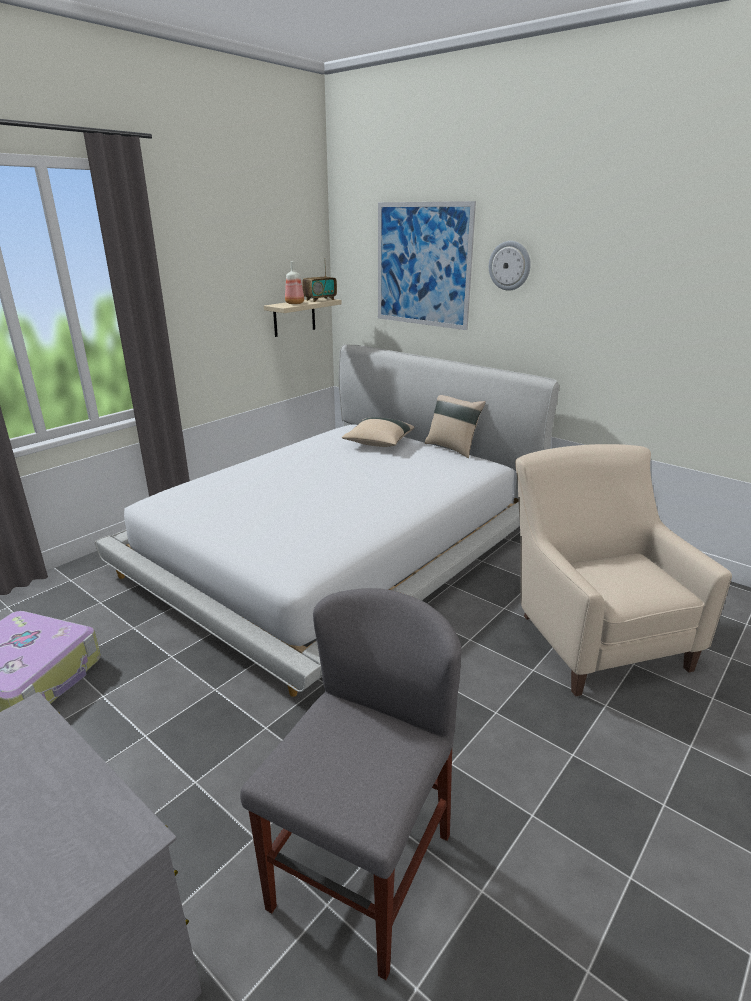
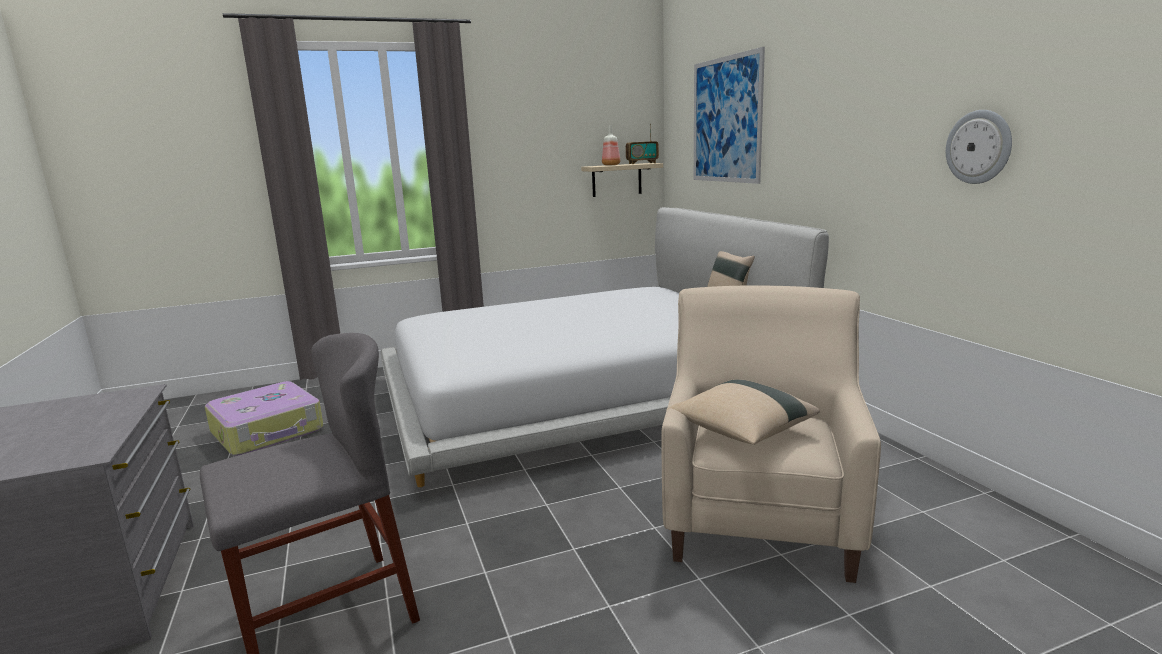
camera: 30 degrees right, 10 degrees down
(378, 443) = (654, 299): beige pillow -> beige pillow (740, 431)
(510, 265) = (792, 108): wall clock -> wall clock (979, 147)

